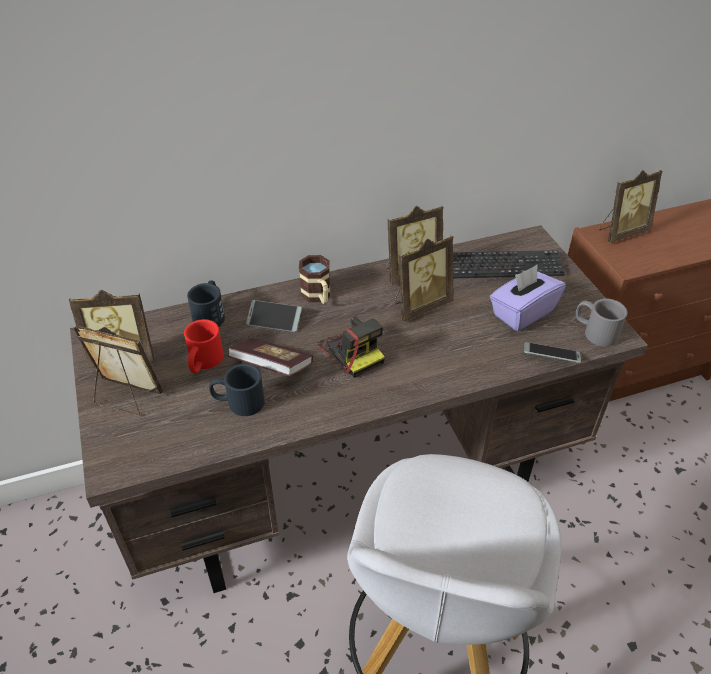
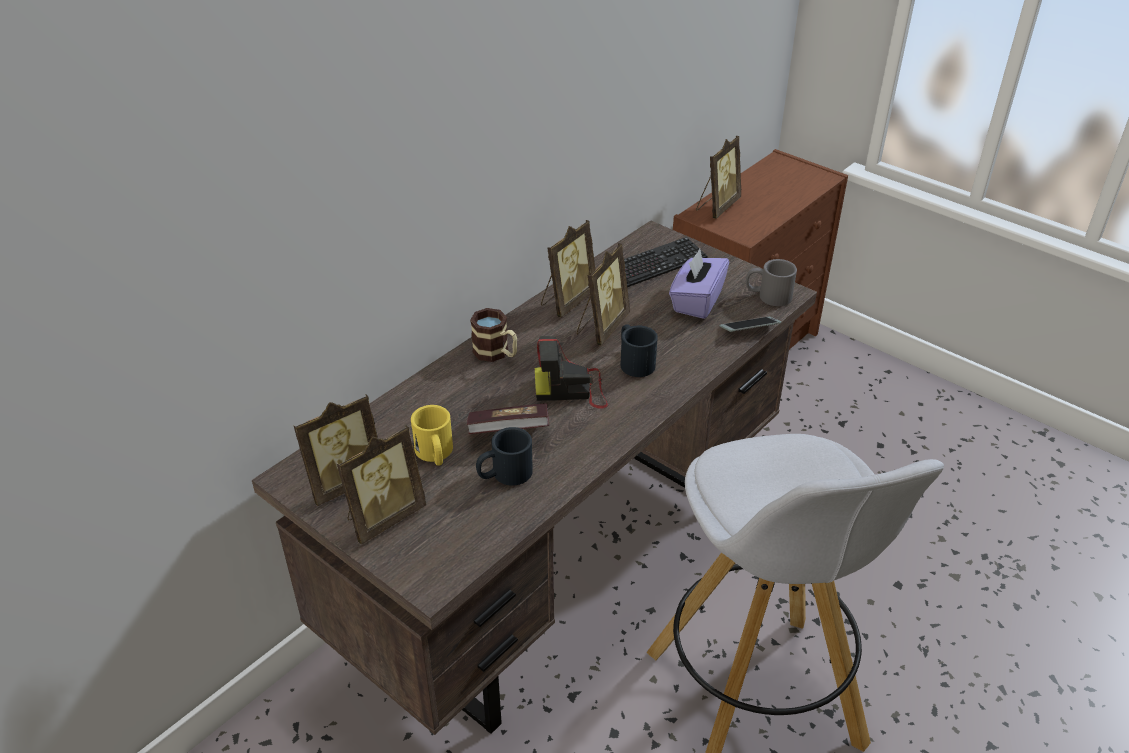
camera: 30 degrees left, 5 degrees down
(125, 397) = (383, 517): picture frame -> picture frame turned 150 degrees clockwise
(203, 362) = (435, 454): red mug -> yellow mug
(210, 314) = (400, 409): black mug -> black mug (634, 361)
(274, 320) = (472, 390): phone -> none
(351, 350) = (572, 389): camera -> camera turned 150 degrees clockwise

